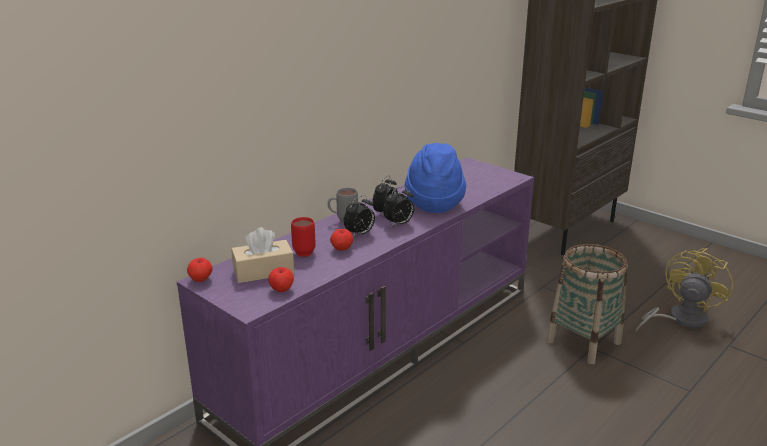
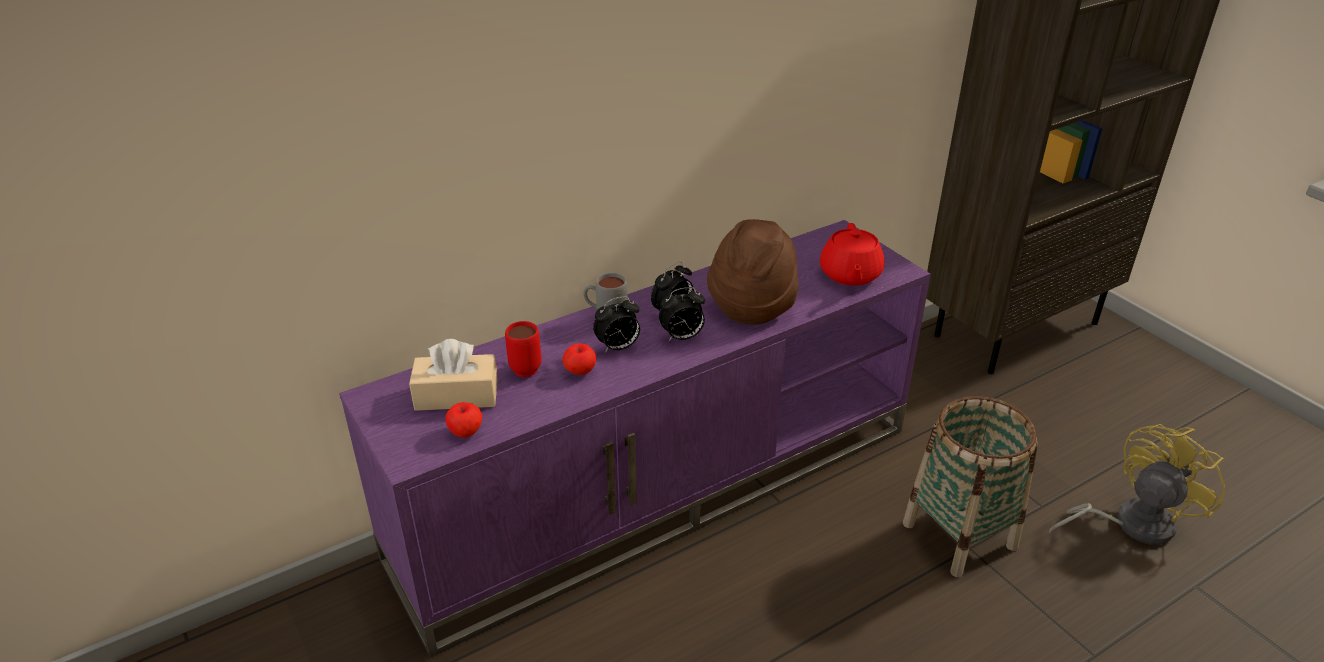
camera: 15 degrees right, 10 degrees up
(201, 280) = (370, 396): apple -> none
(434, 203) = (752, 304): blue hat -> brown hat
(486, 182) = (850, 275): none -> red teapot

